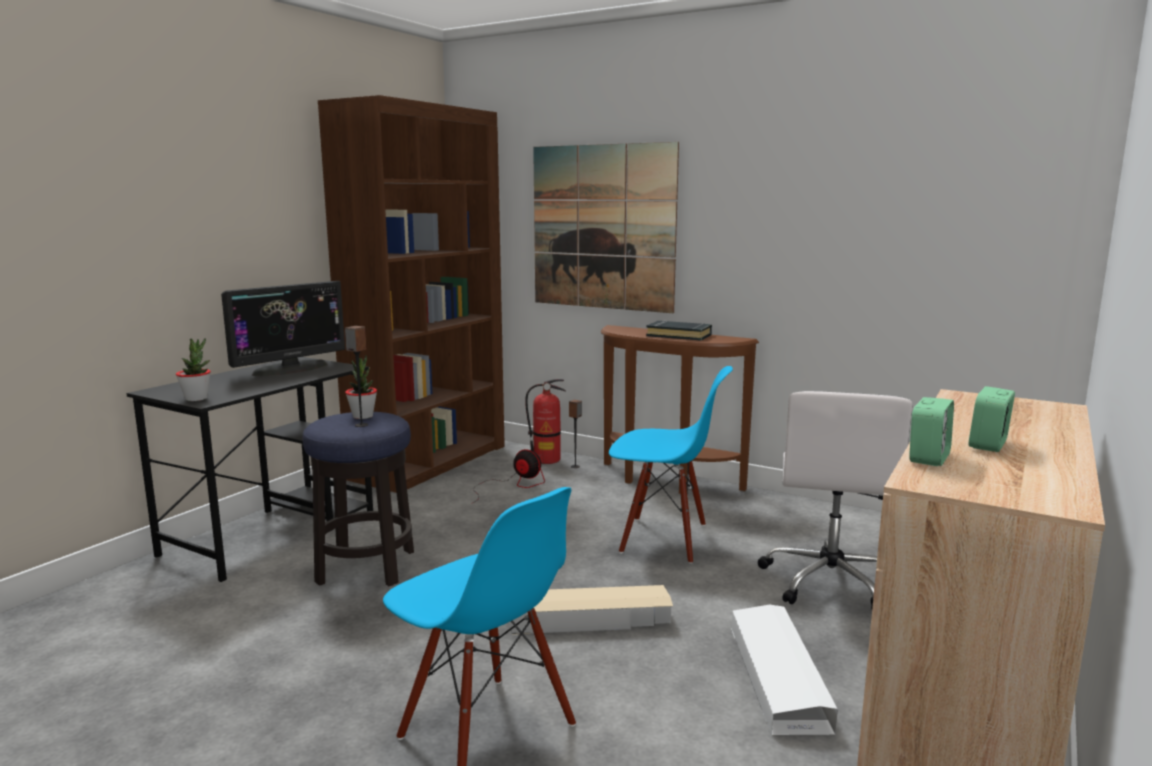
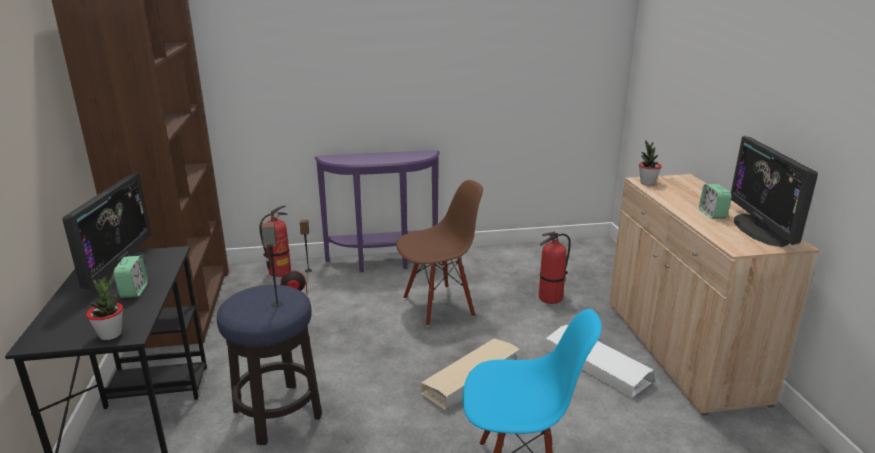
camera: 40 degrees left, 10 degrees up
(363, 416) = (259, 295): potted plant -> potted plant (647, 183)
(603, 227) = (301, 77): picture -> none
(664, 539) = (438, 306): blue chair -> brown chair
(665, 481) = (383, 262): brown console table -> purple console table
(679, 335) = (388, 157): black book -> none
(830, 581) = (550, 298): white office chair -> fire extinguisher
(929, 458) = (712, 231): alarm clock -> alarm clock (134, 291)
(1036, 477) = (760, 230): none -> monitor

